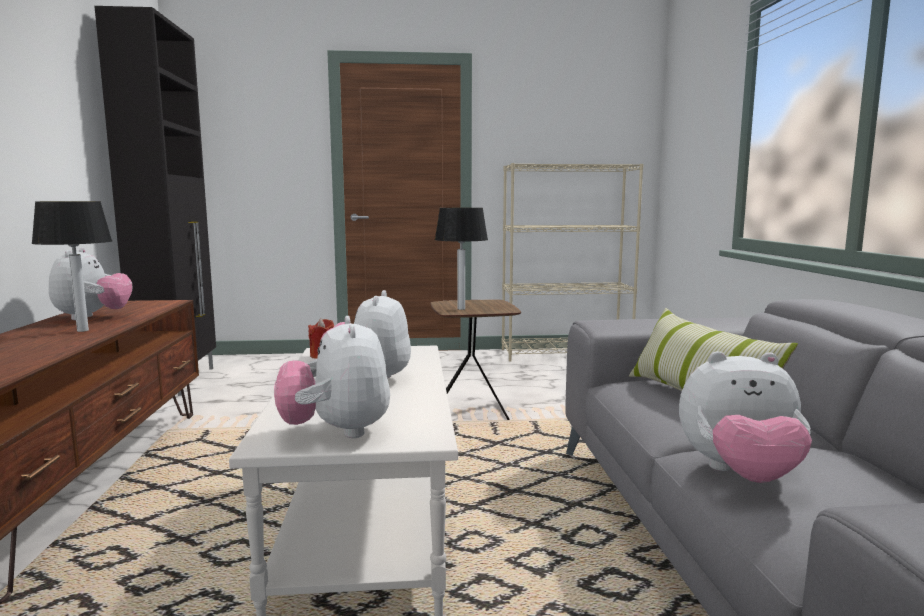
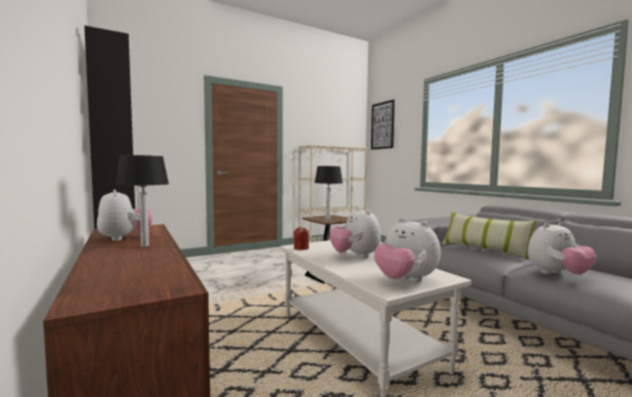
camera: 25 degrees left, 5 degrees down
(685, 114) = (382, 125): none -> picture

